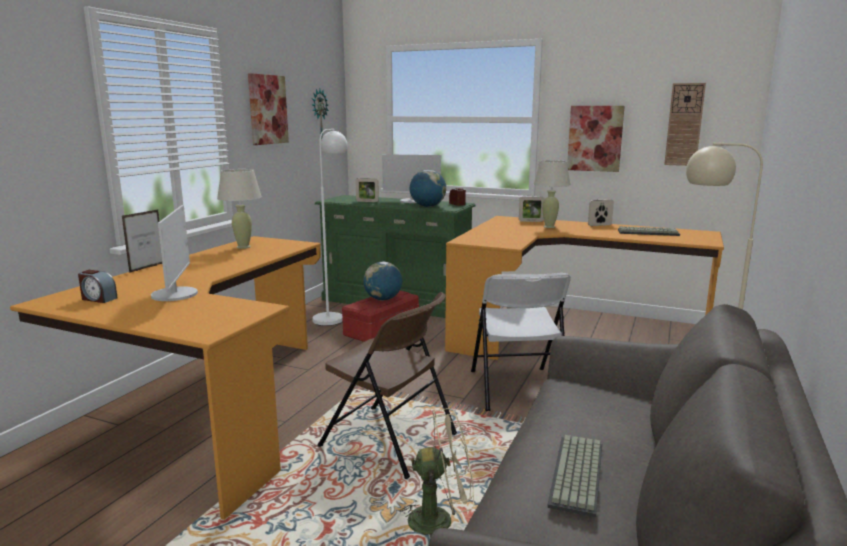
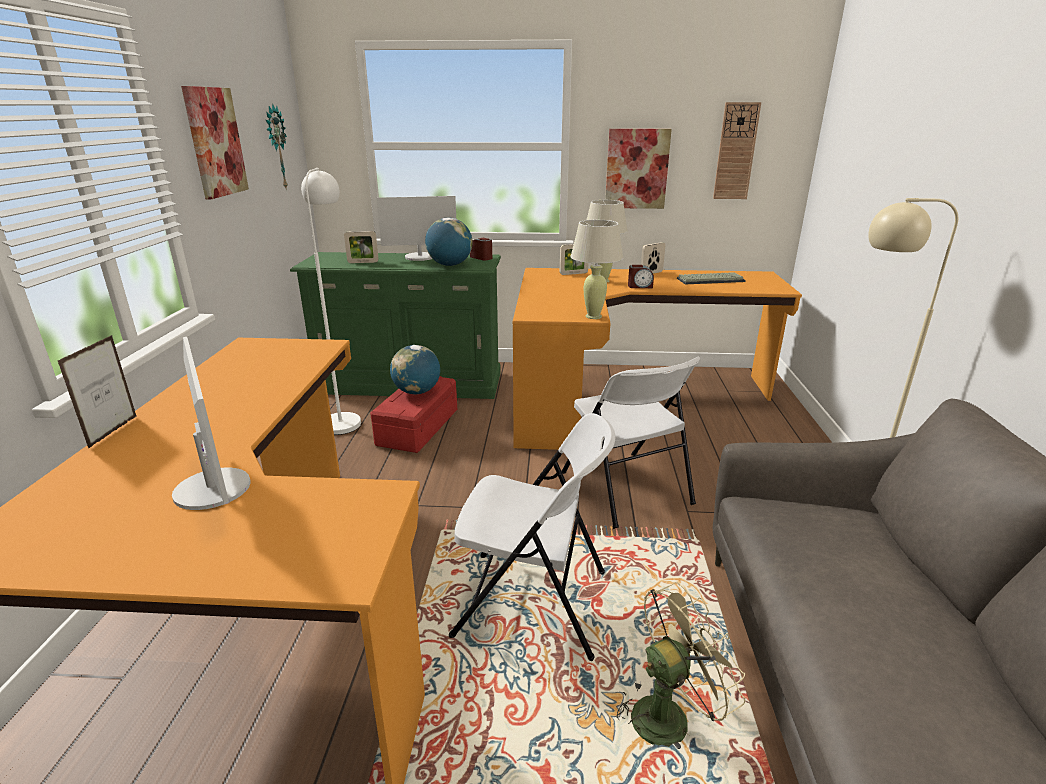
camera: 20 degrees left, 10 degrees up
(98, 299) = (76, 526): alarm clock -> alarm clock (640, 286)
(243, 247) = (241, 362): beige table lamp -> beige table lamp (593, 316)
(388, 440) = (531, 603): brown chair -> white chair
(579, 475) = (916, 667): keyboard -> none

